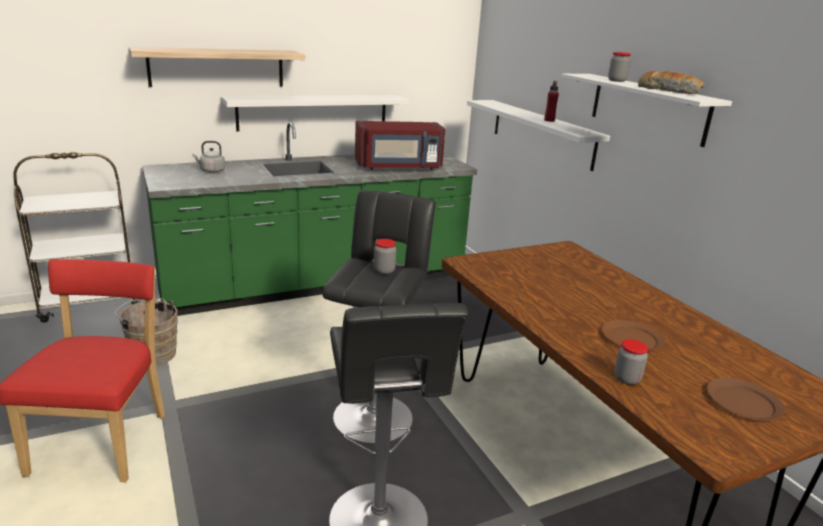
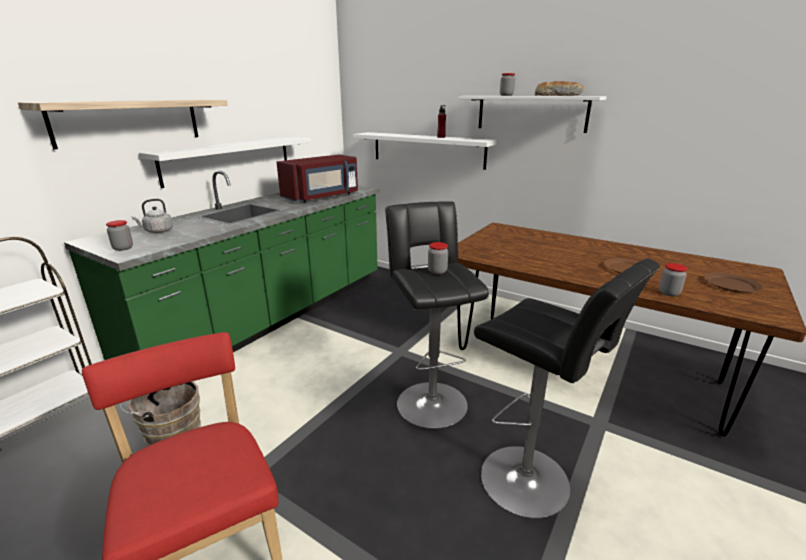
camera: 30 degrees left, 0 degrees up
(168, 180) = (123, 248): none -> jar

